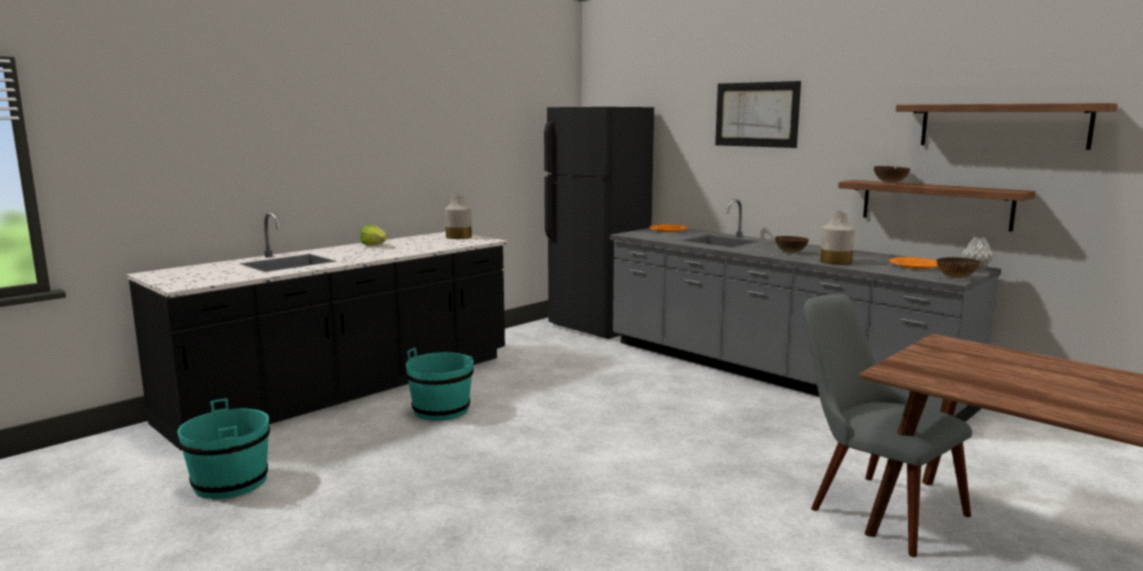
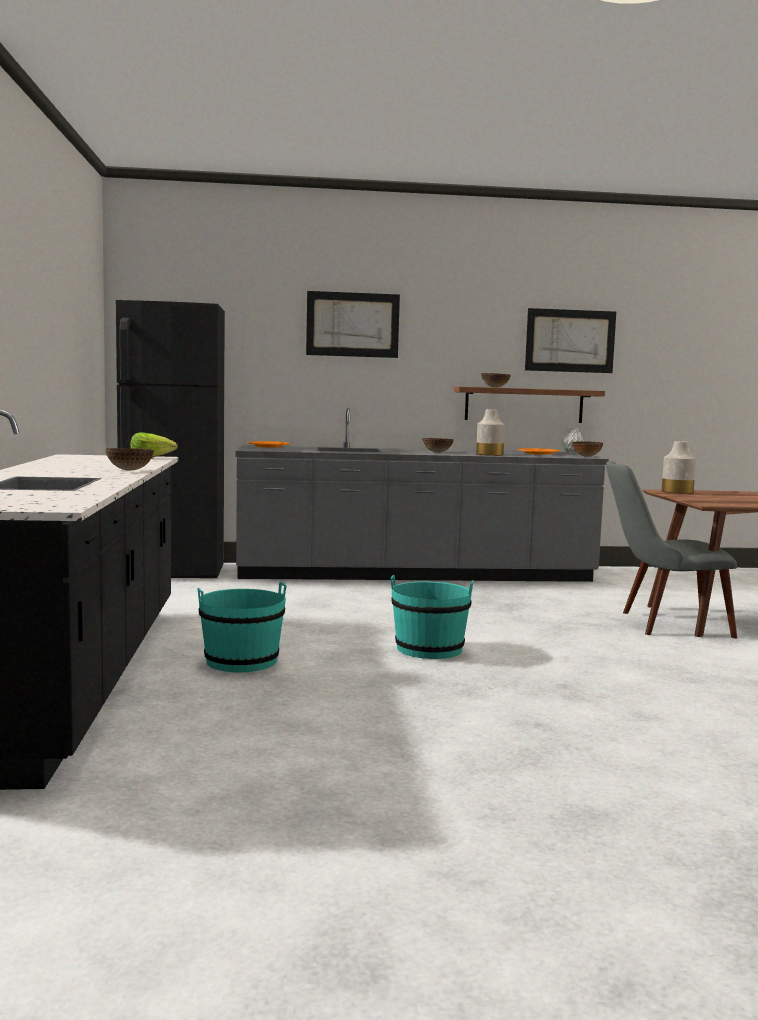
camera: 50 degrees left, 5 degrees down
(230, 482) = (225, 781): turquoise bucket -> turquoise bucket (429, 649)
(375, 245) = (53, 466): lettuce -> lettuce (151, 458)
(392, 254) = (130, 470): none -> bowl
(458, 237) = (105, 457): beige vase -> beige vase (677, 491)
(1002, 125) = (570, 341): shelf -> picture

